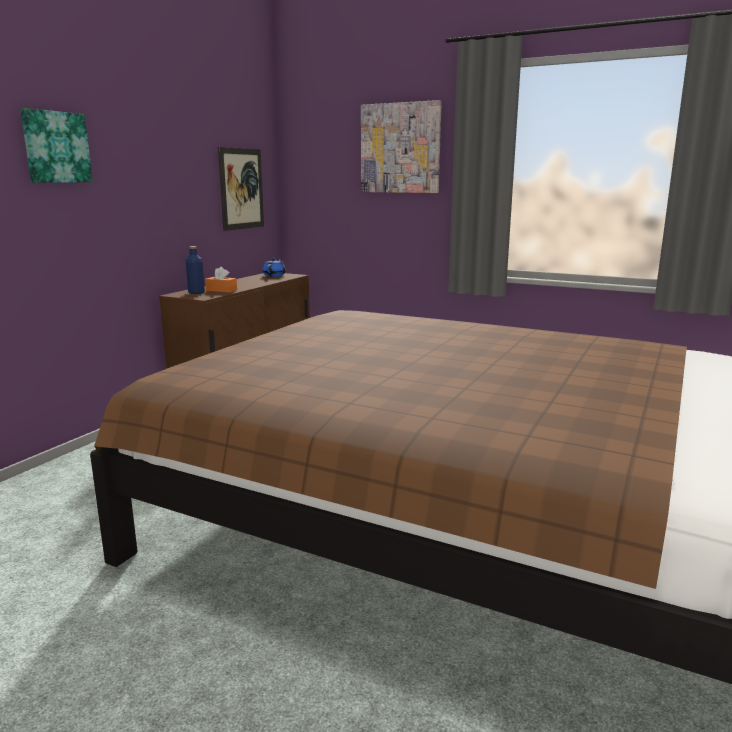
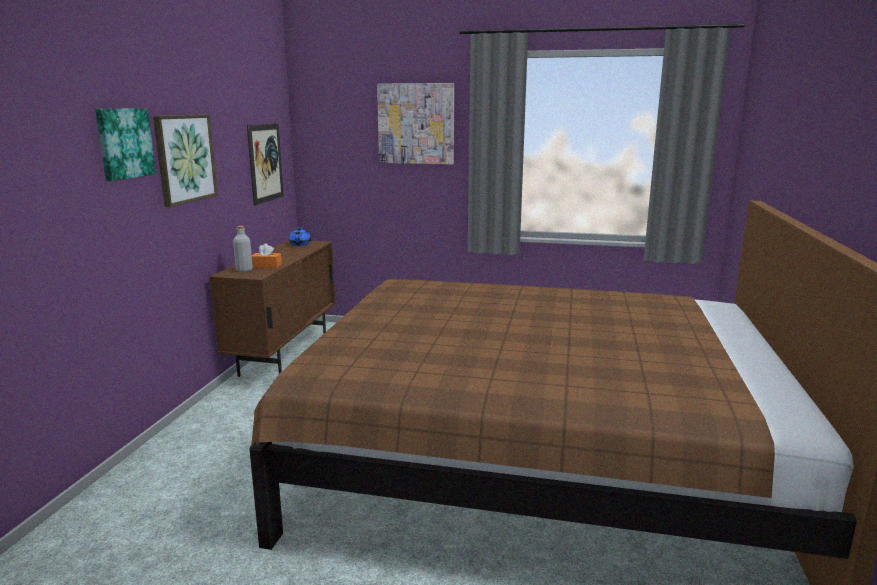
camera: 15 degrees left, 0 degrees up
(134, 172) = (185, 158): none -> picture
(196, 292) = (244, 270): blue bottle -> grey bottle

